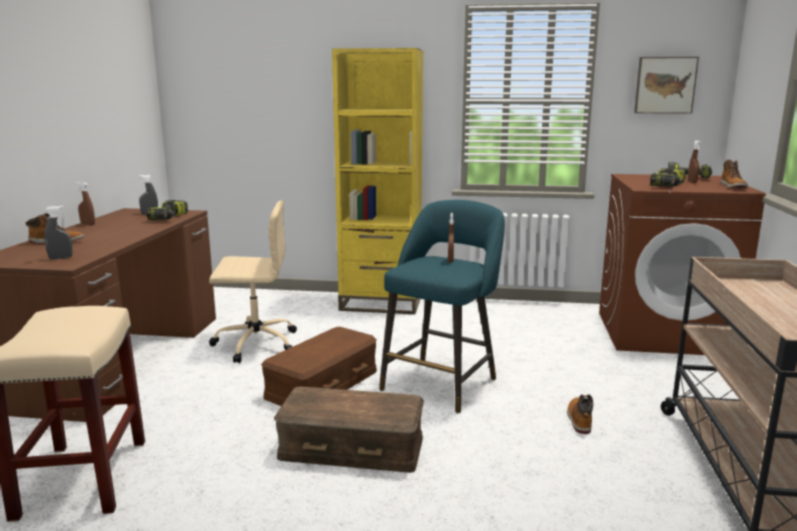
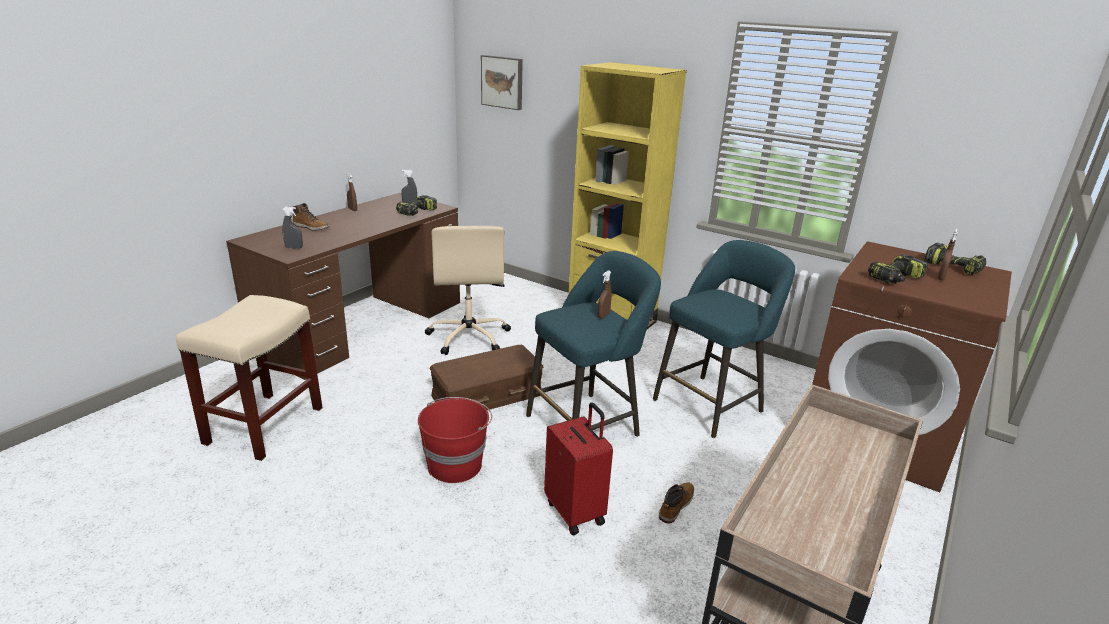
camera: 25 degrees right, 10 degrees up
(254, 343) = (469, 337): beige office chair -> beige office chair turned 60 degrees clockwise
(351, 448) = (455, 464): brown storage box -> red bucket
(504, 450) = (576, 512): none -> red suitcase
(527, 342) = (711, 404): none -> turquoise stool
(664, 85) = (966, 144): picture -> picture (503, 82)
(733, 187) = (982, 297): boot -> none

